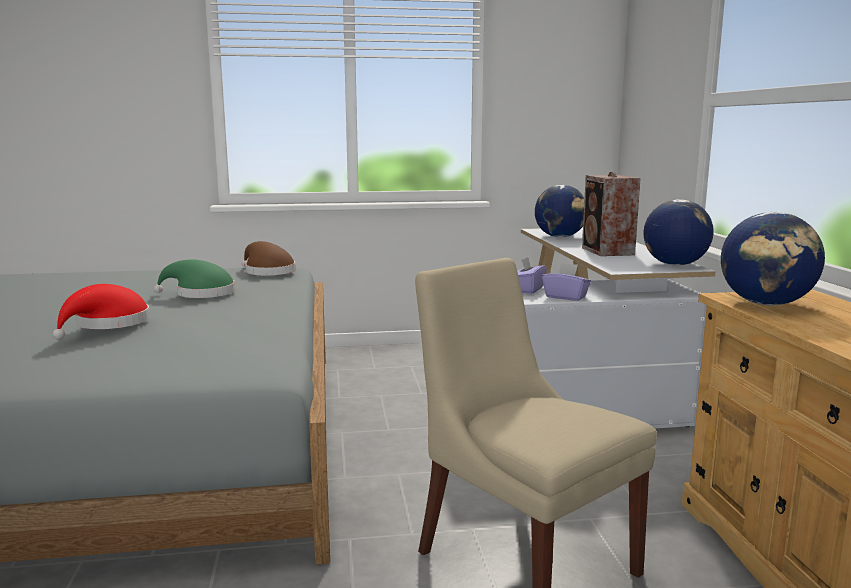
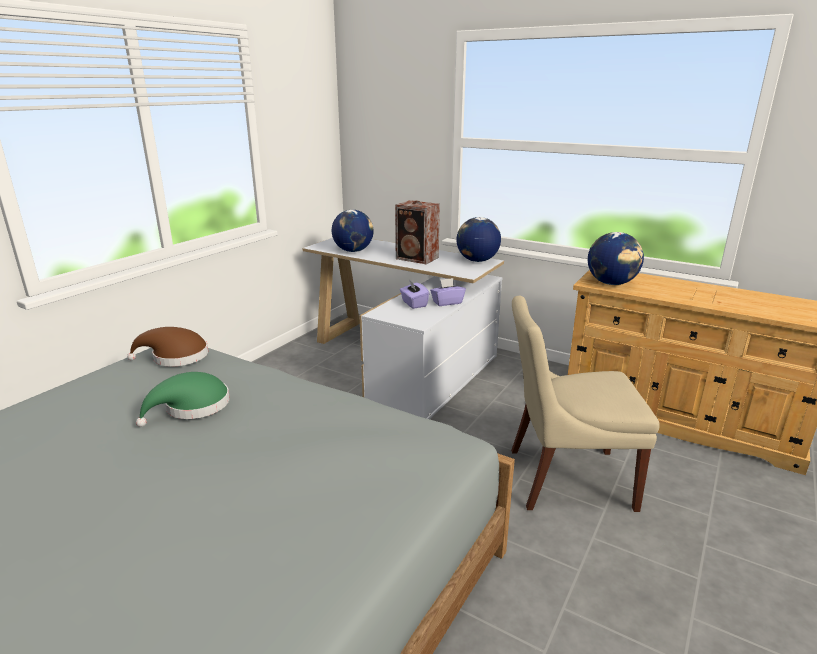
camera: 50 degrees left, 10 degrees up
(108, 324) = (250, 481): red hat -> none

